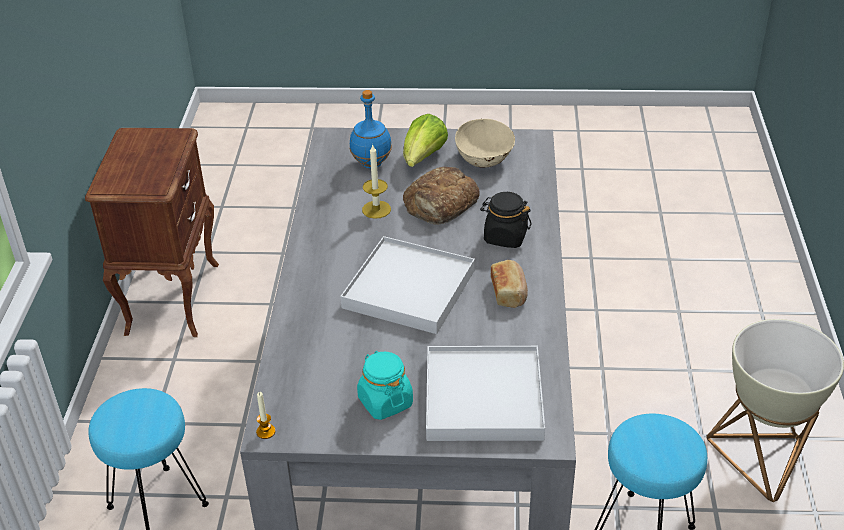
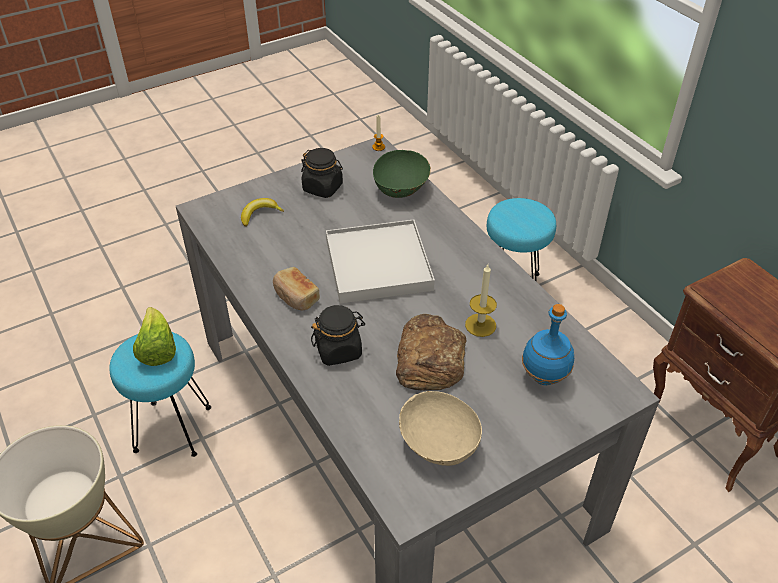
camera: 145 degrees right, 5 degrees up
(303, 359) = (401, 189): none -> green bowl
(385, 402) = (323, 188): turquoise jar -> black jar
(423, 158) = (502, 411): lettuce -> lettuce (157, 350)
(483, 398) = (259, 214): white tray -> banana

